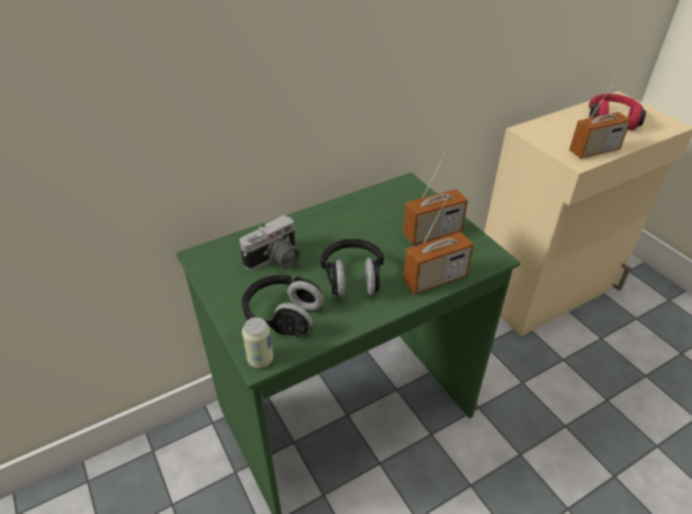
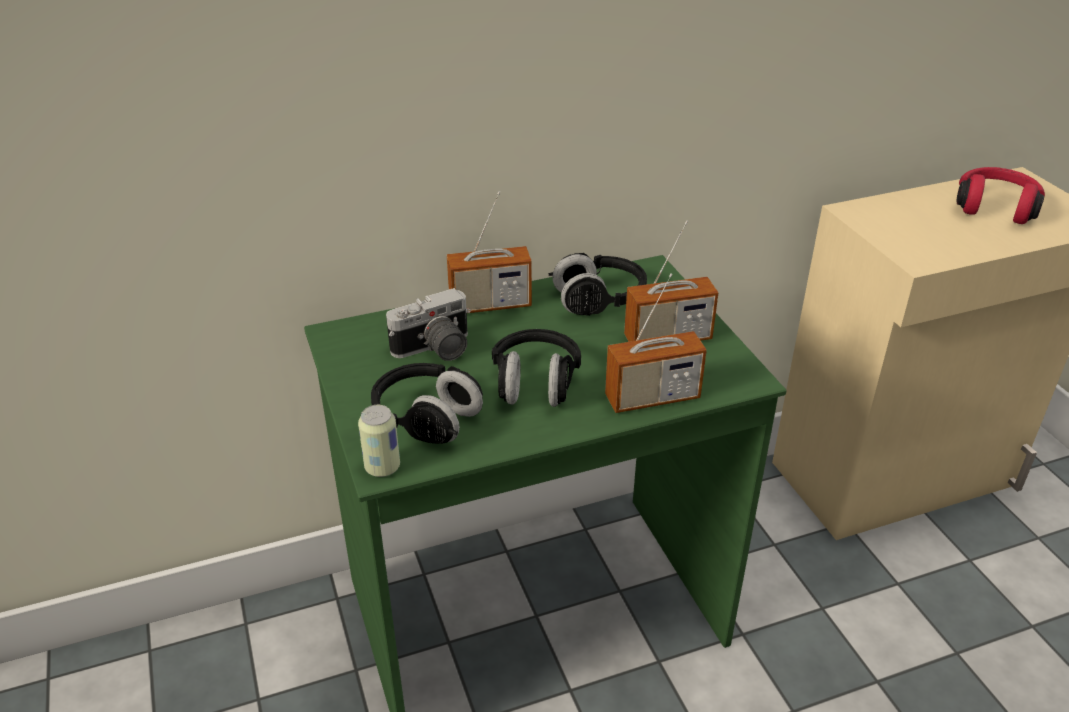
camera: 10 degrees right, 5 degrees down
(378, 210) = (599, 301): none -> black headphones
(594, 151) = (949, 248): radio -> radio (490, 305)

